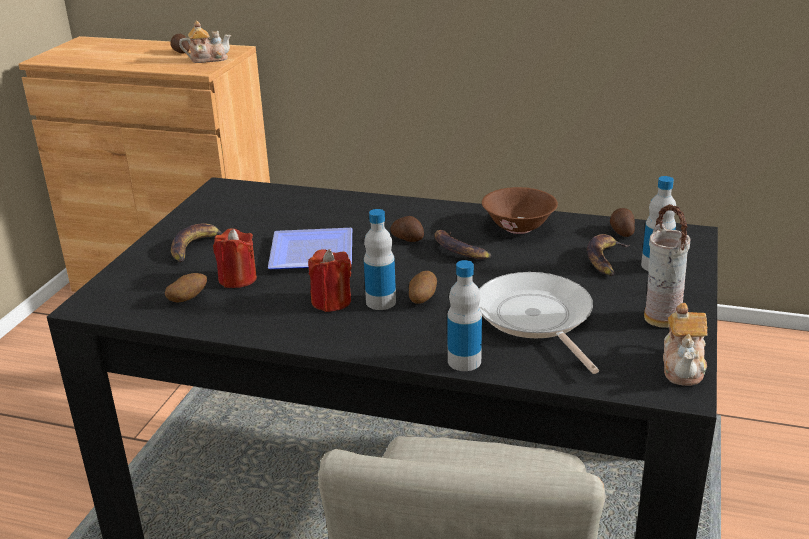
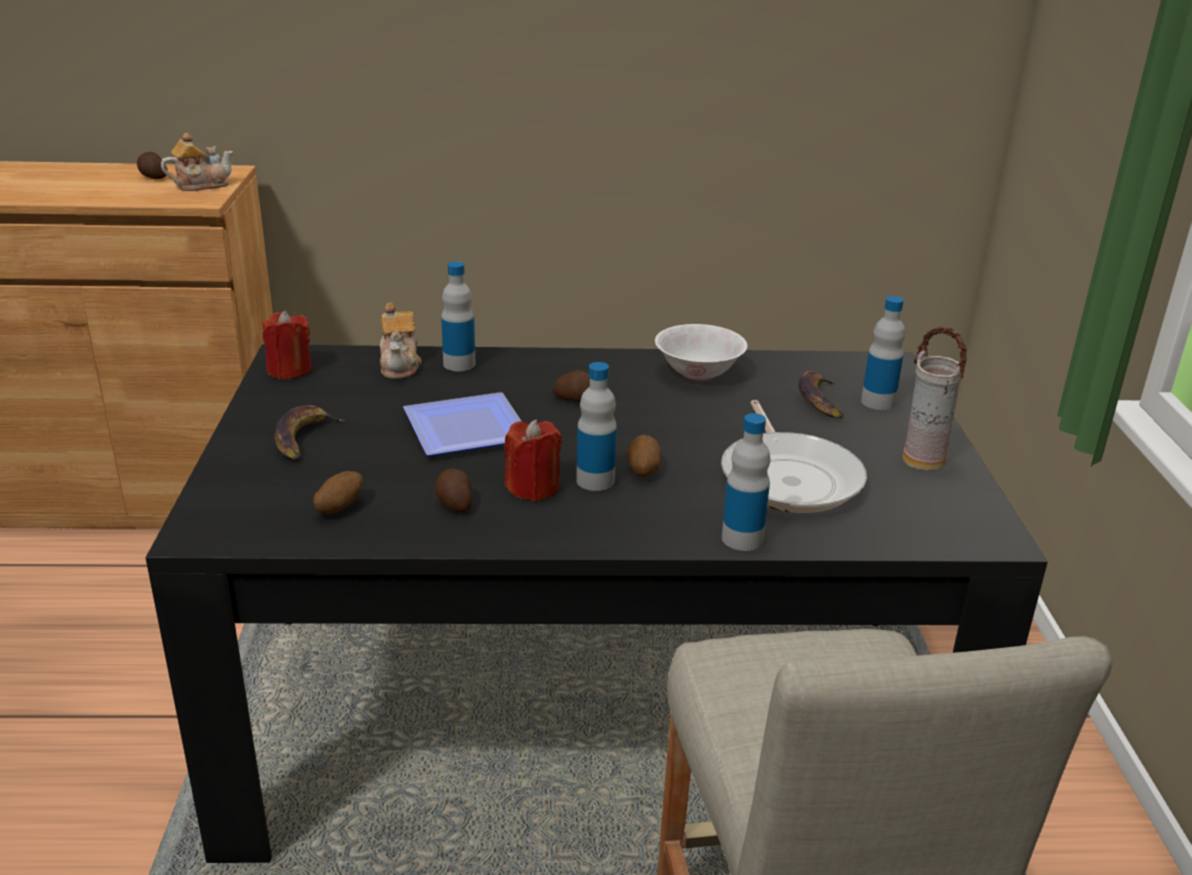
camera: 20 degrees left, 0 degrees up
(237, 279) = (390, 473): red candle -> red candle (289, 370)
(338, 204) = (459, 364): none -> bottle
(458, 250) = (646, 407): banana -> none
(519, 227) = (699, 373): brown bowl -> white bowl
(536, 318) = (789, 477): frying pan -> frying pan turned 150 degrees counterclockwise
(621, 231) = (816, 367): potato -> potato (454, 503)
(683, 367) = (980, 511): teapot -> teapot (400, 365)

